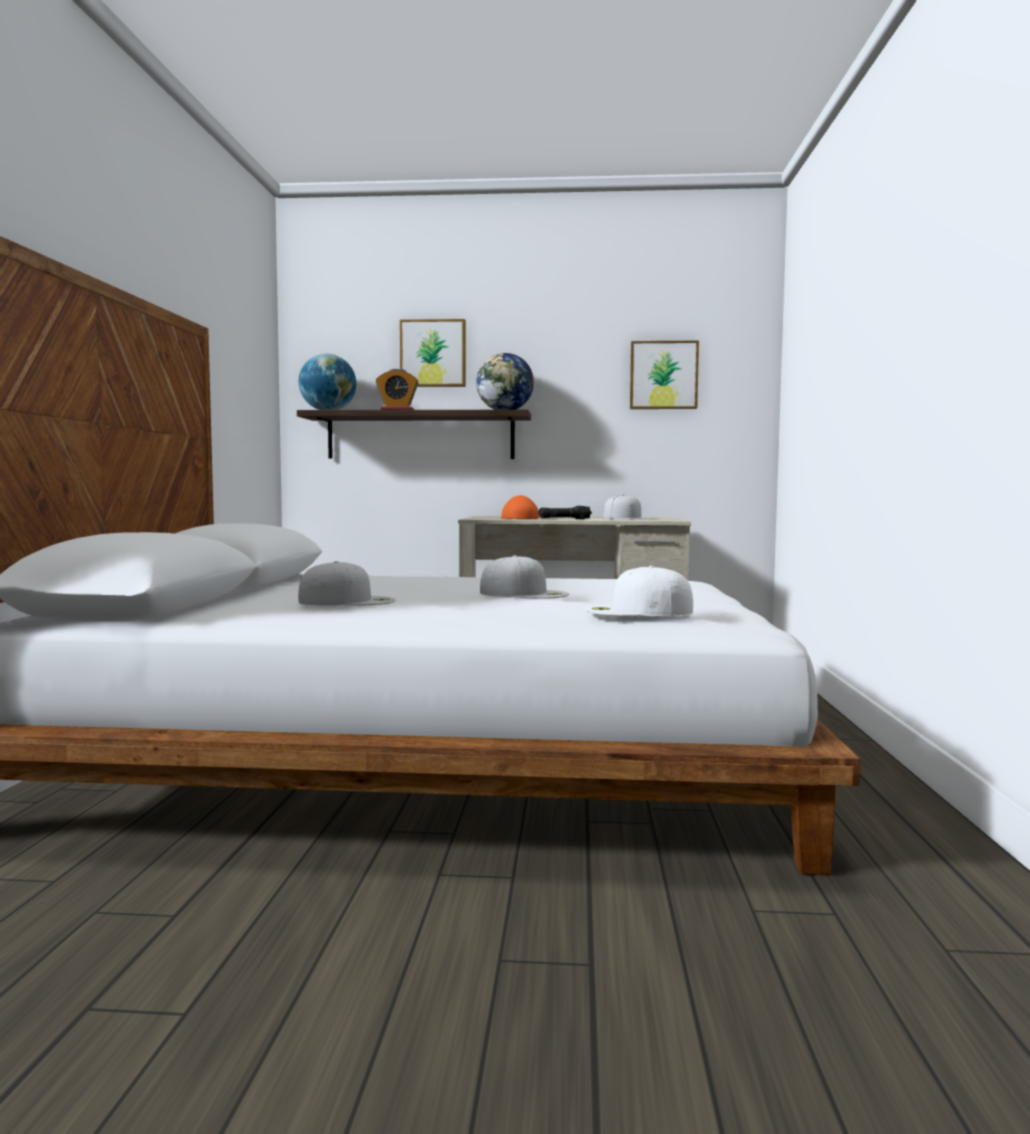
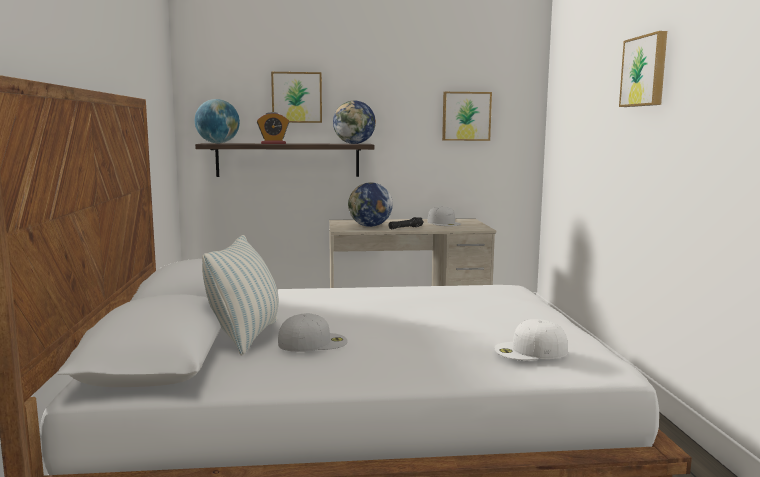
camera: 10 degrees left, 5 degrees up
(270, 598) = (246, 336): none -> pillow
(518, 518) = (370, 226): orange cap -> globe
(525, 593) = (431, 324): white cap -> none
(876, 259) = (645, 71): none -> picture

